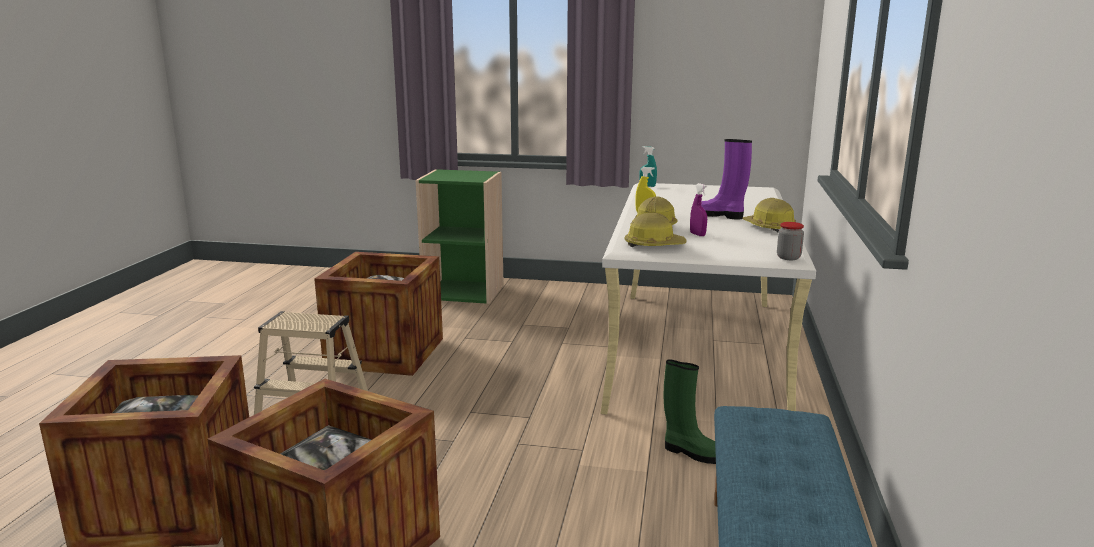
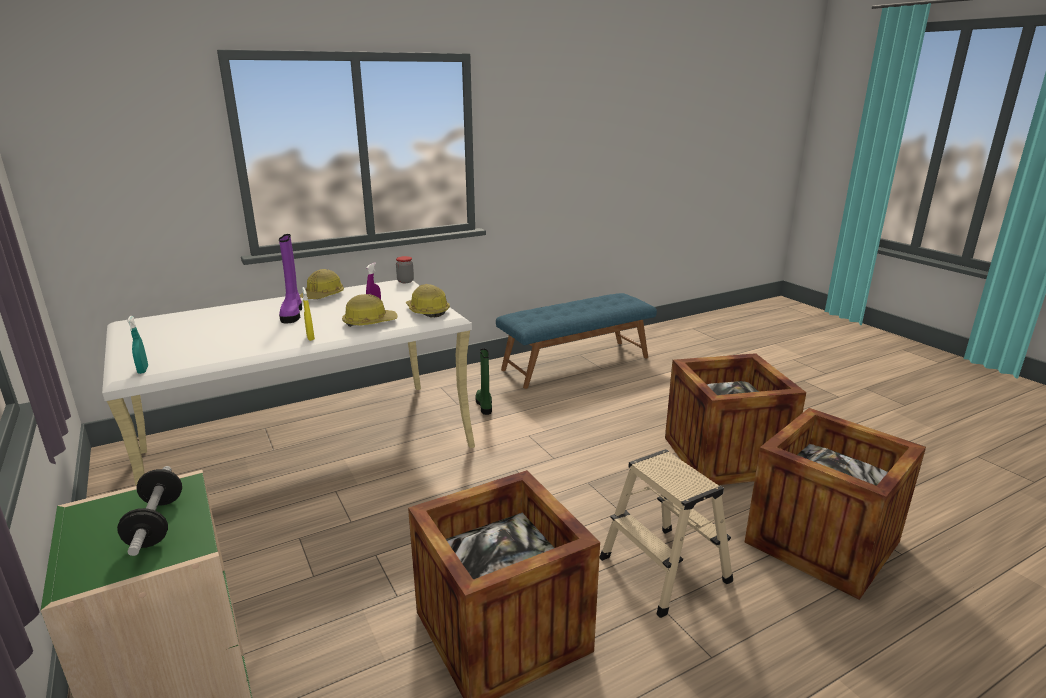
camera: 130 degrees left, 5 degrees up
(455, 177) = (156, 524): none -> dumbbell

